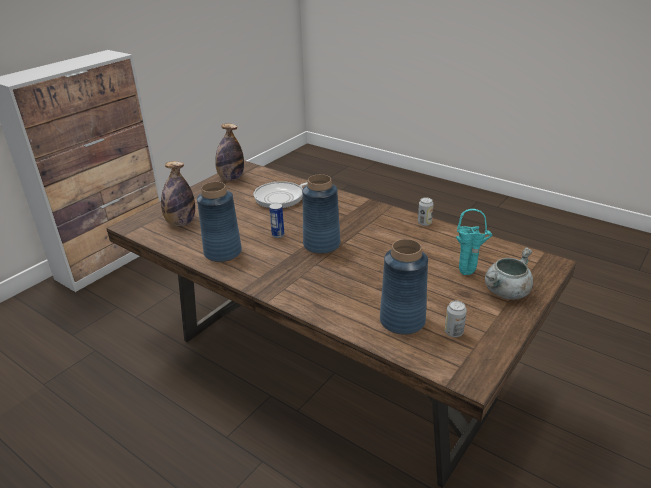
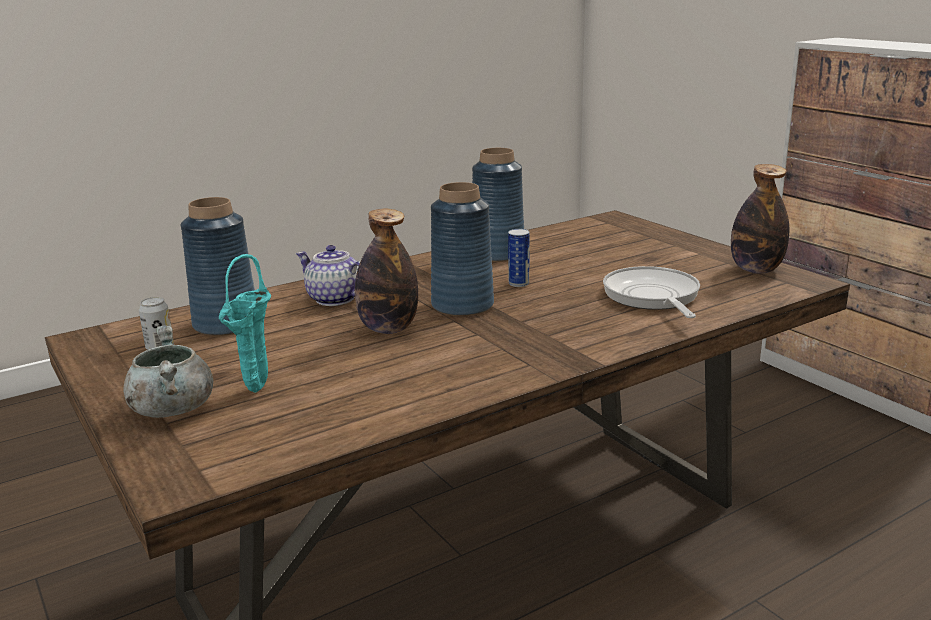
camera: 110 degrees right, 10 degrees down
(181, 223) = (601, 238): bottle -> bottle (388, 329)
(336, 292) = (333, 299): none -> teapot
(424, 223) = (458, 395): can -> none

